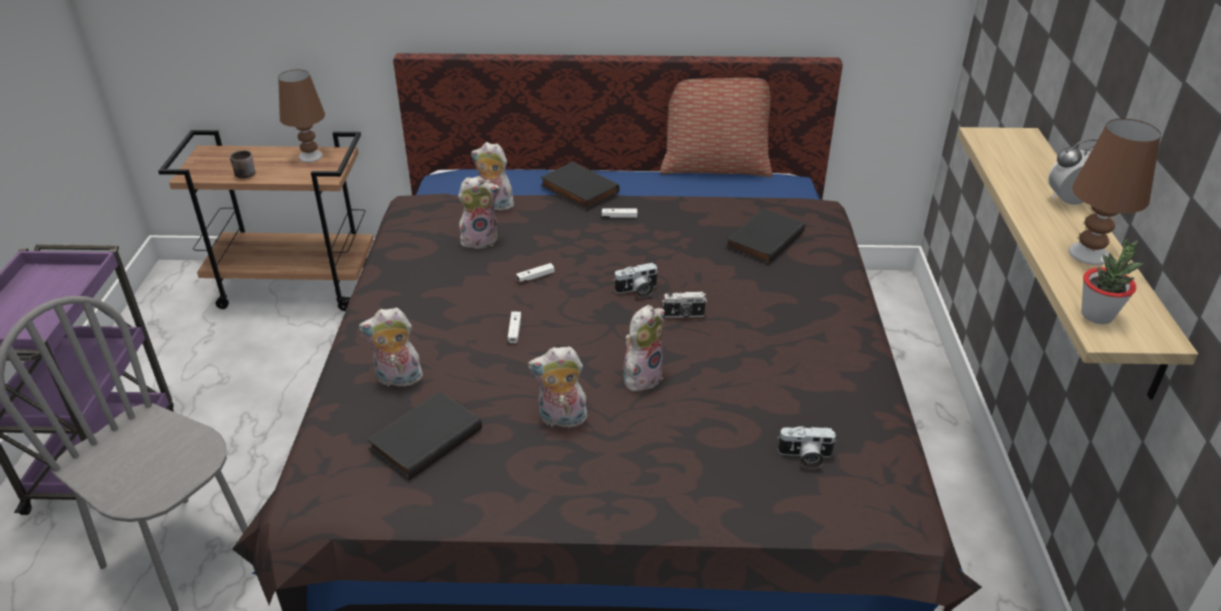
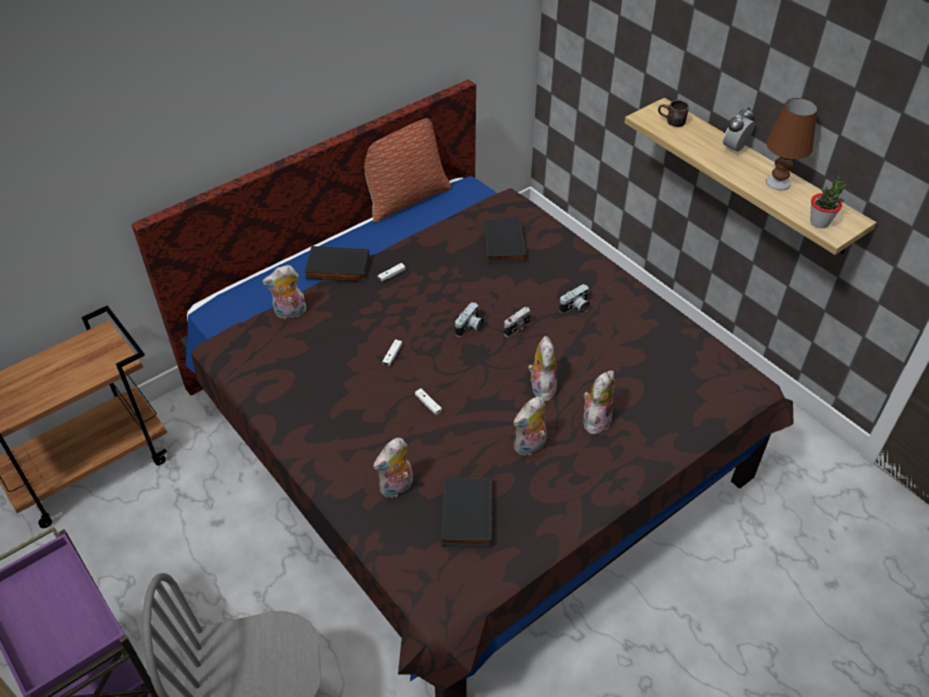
camera: 40 degrees left, 10 degrees up
(242, 173) = (36, 398): brown mug -> brown mug (671, 122)
(310, 156) = (78, 350): brown table lamp -> none
(480, 239) = (316, 348): plush toy -> plush toy (595, 419)
(805, 457) = (678, 383): camera -> camera (575, 308)

